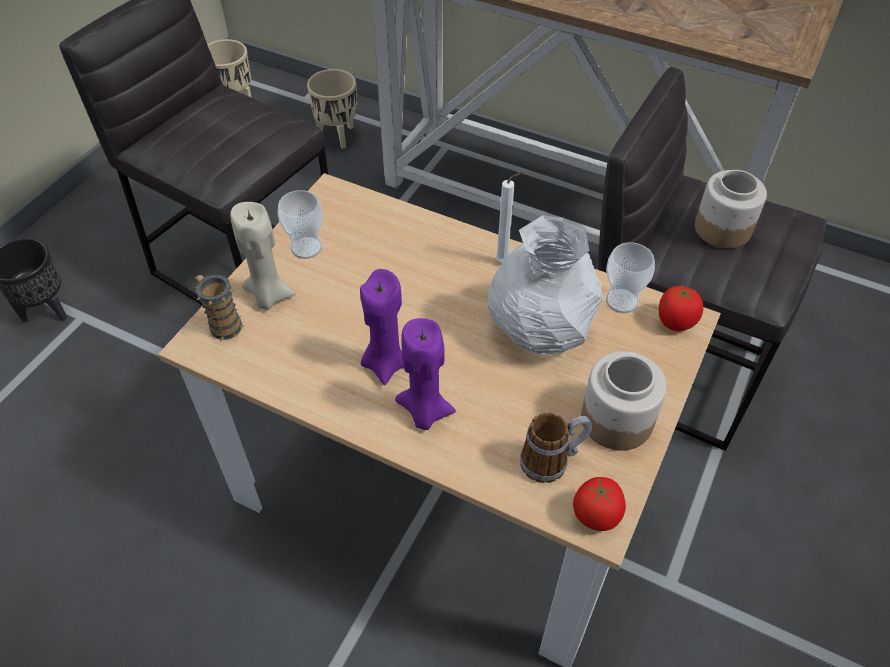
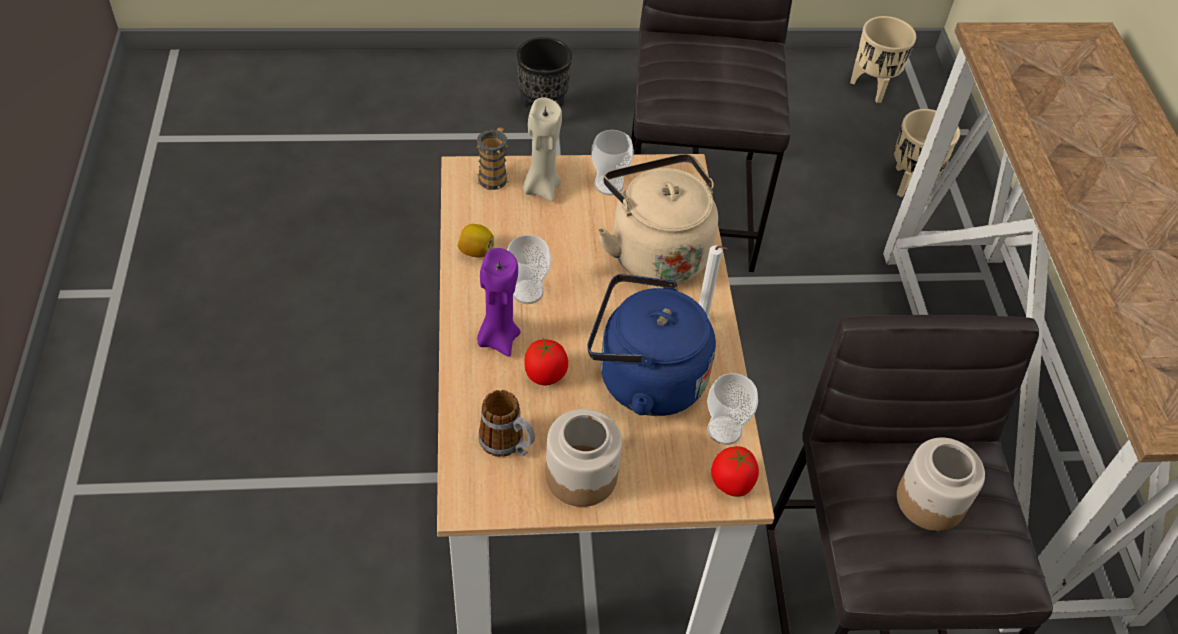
camera: 55 degrees right, 0 degrees up
(305, 381) = (476, 251): none -> lemon
(385, 364) = (527, 292): purple candle -> cup
(406, 253) = (655, 251): none -> beige kettle
(539, 327) = (644, 379): white vase -> blue kettle
(596, 515) = (474, 495): tomato -> tomato (545, 374)

